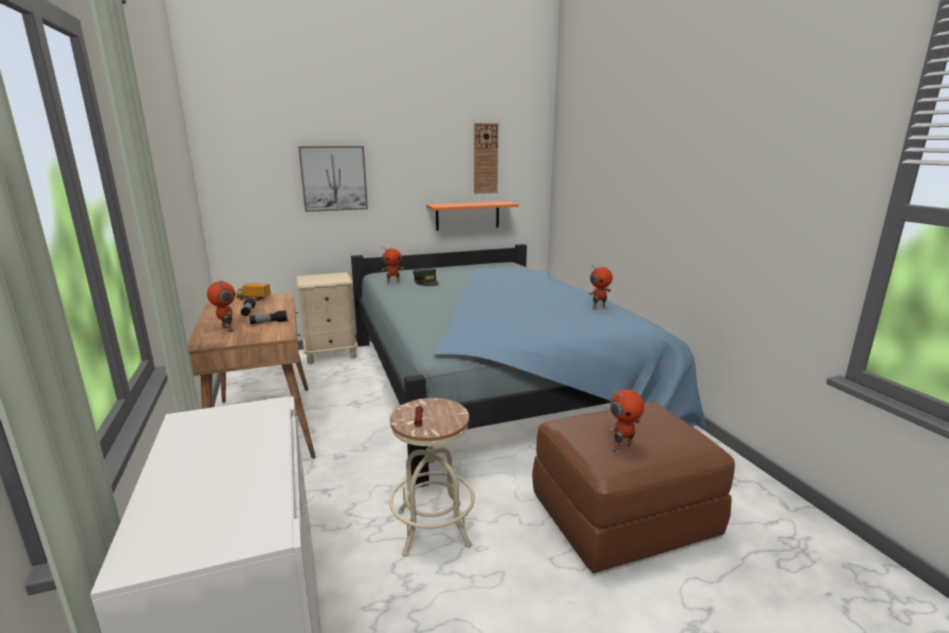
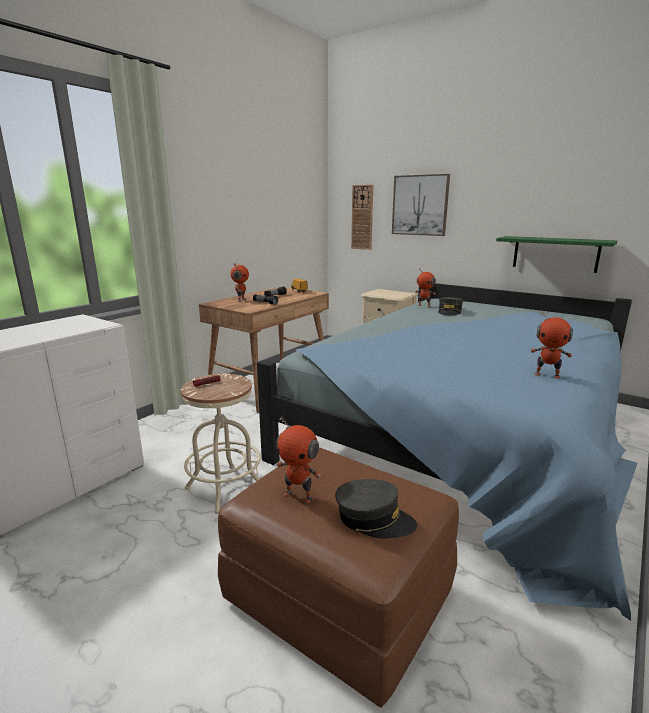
camera: 55 degrees right, 0 degrees up
(467, 215) = (555, 254): orange shelf -> green shelf
(485, 158) = (592, 185): wall clock -> wall clock (362, 217)
(668, 431) = (373, 519): none -> grey cap

